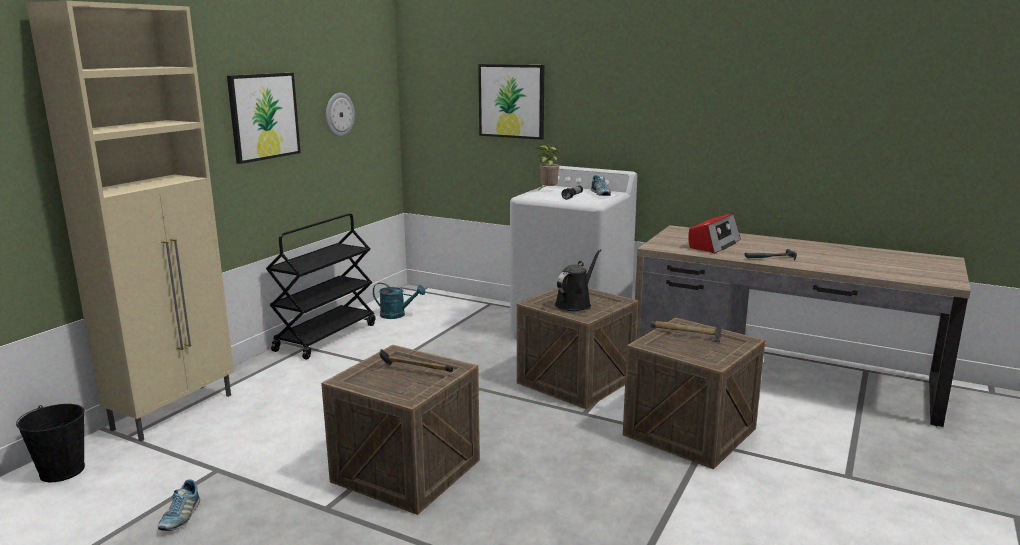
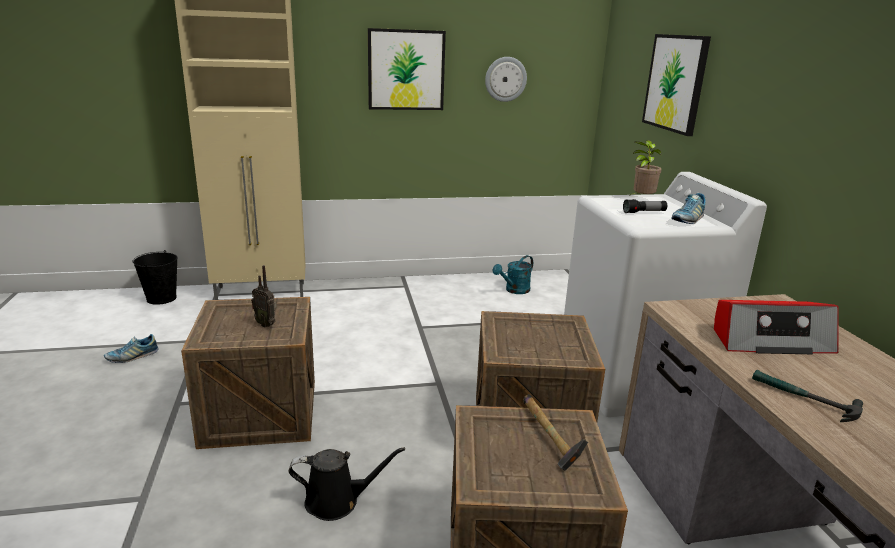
camera: 50 degrees right, 5 degrees up
(326, 337) = (432, 284): black cart -> none
(397, 315) = (514, 290): turquoise watering can -> turquoise watering can turned 75 degrees clockwise
(415, 371) = (266, 324): hammer -> radio
(575, 304) = (529, 338): black watering can -> black watering can (337, 501)

